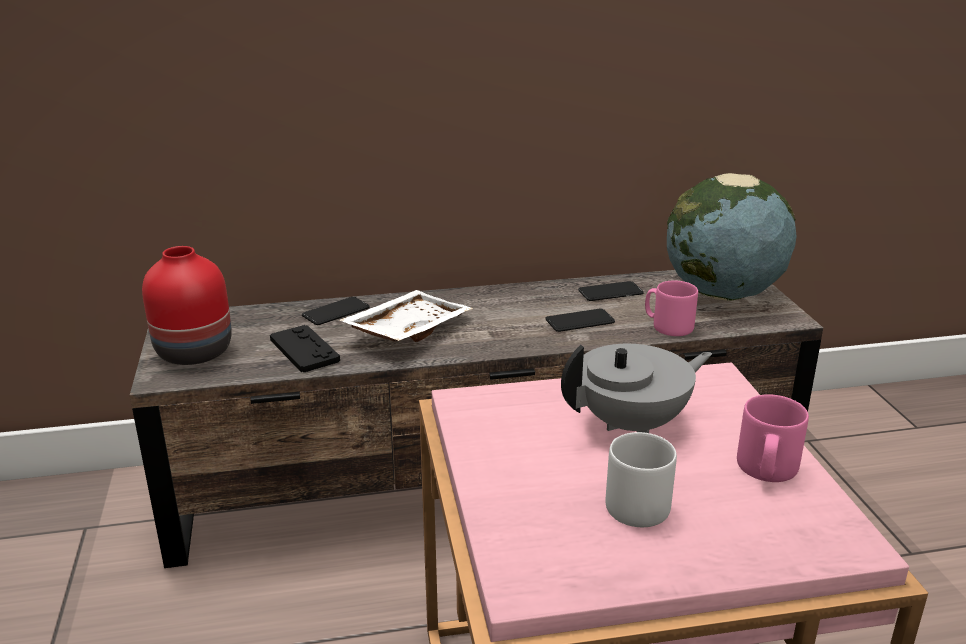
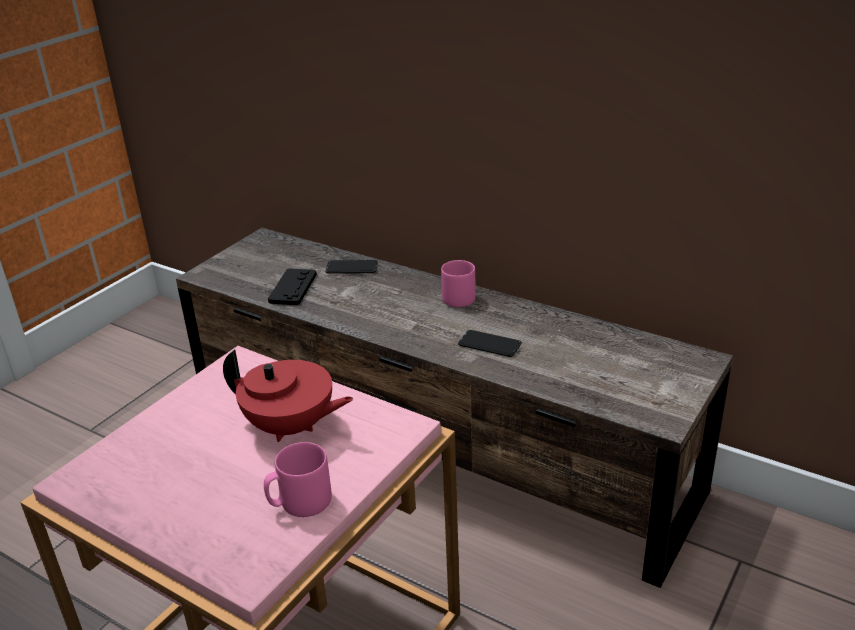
camera: 45 degrees right, 5 degrees up
(195, 352) = (240, 264): red vase -> none
(406, 330) = (369, 300): white tray -> none
(610, 292) = (557, 331): phone -> none
(632, 503) = (196, 472): grey mug -> none
(633, 424) = (291, 427): grey teapot -> red teapot
(668, 326) = (547, 379): pink mug -> pink mug (457, 297)
(722, 294) = (648, 372): globe -> none

